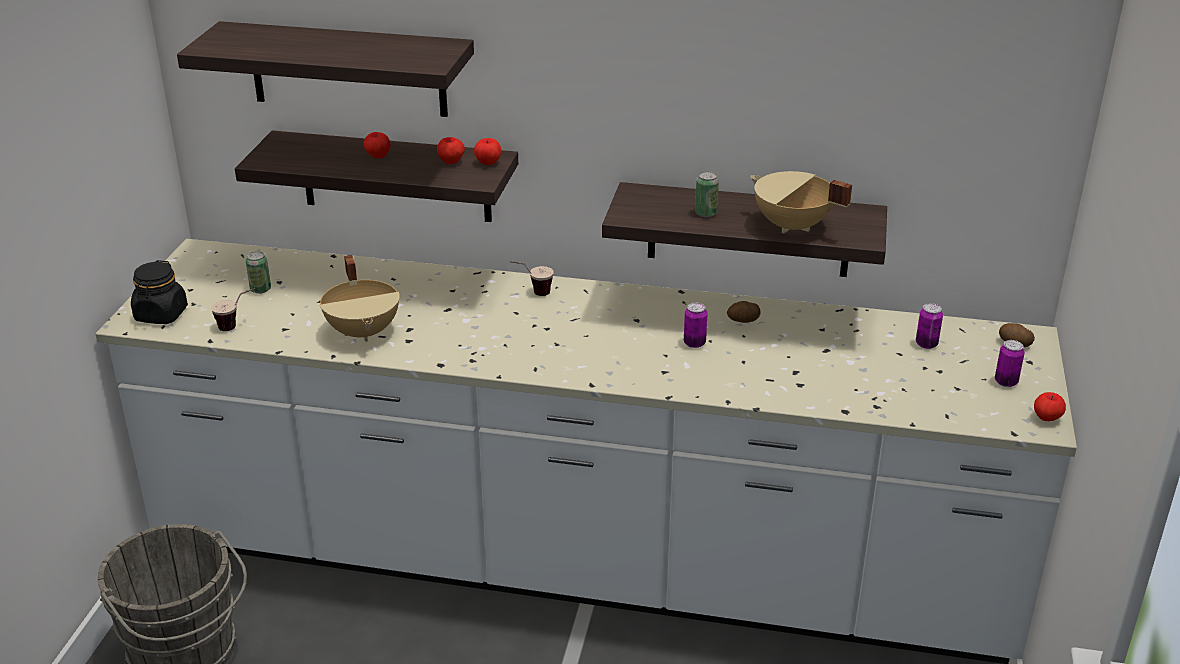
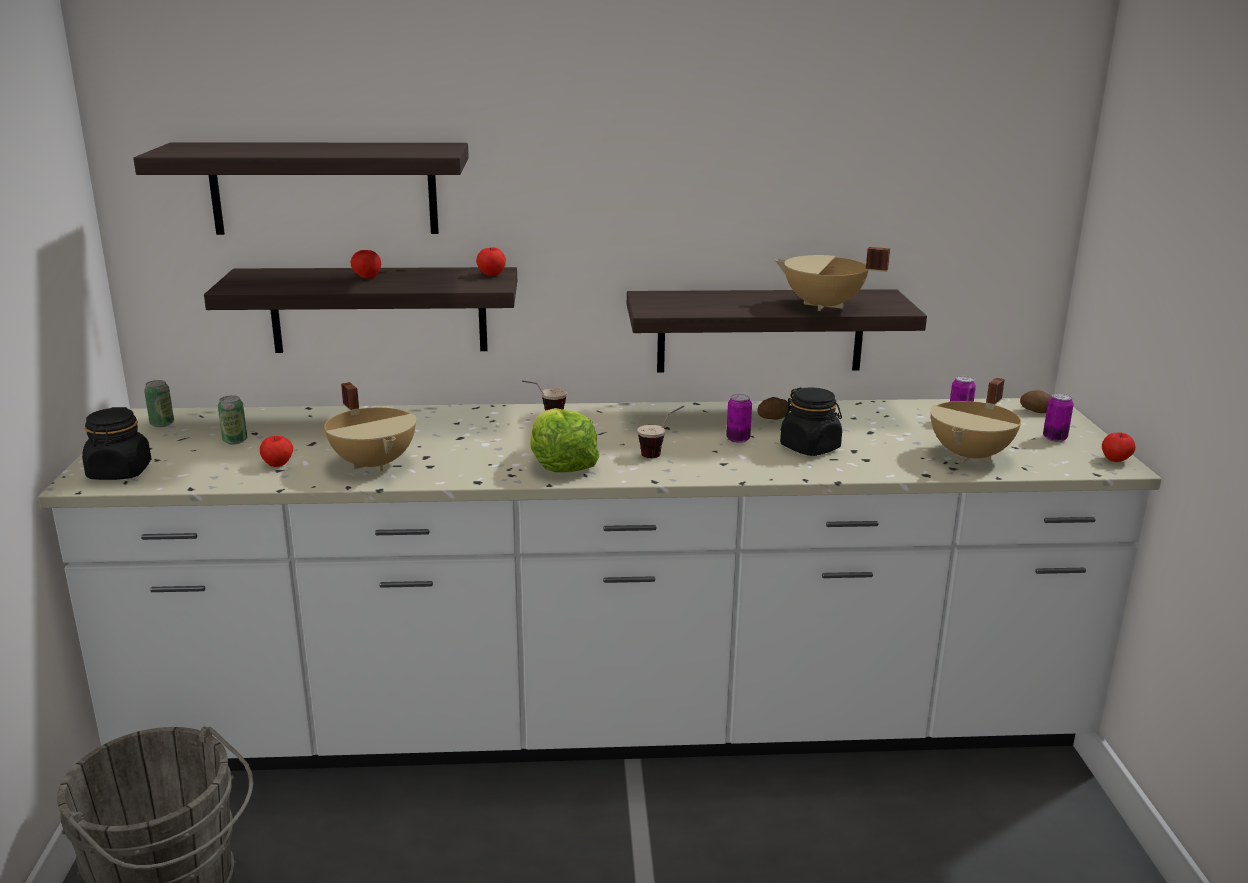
camera: 15 degrees left, 10 degrees down
(237, 326) = (220, 473): cup -> cup (660, 453)
(451, 162) = (451, 276): apple -> apple (278, 464)
(520, 353) = (561, 464): none -> lettuce
(705, 213) = (731, 304): can -> can (162, 424)
(756, 363) = (810, 448): none -> black jar
(905, 394) = (971, 456): none -> beige cooking pot

